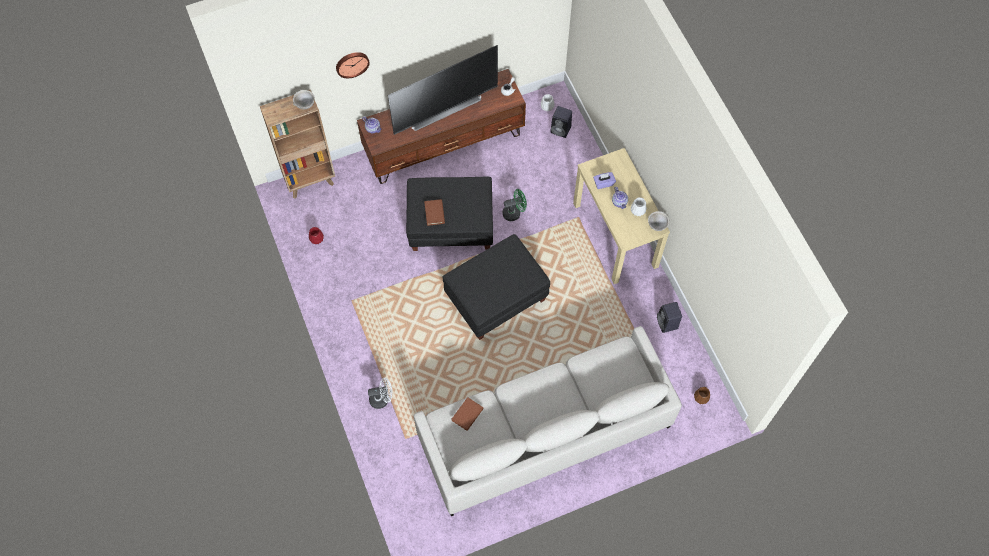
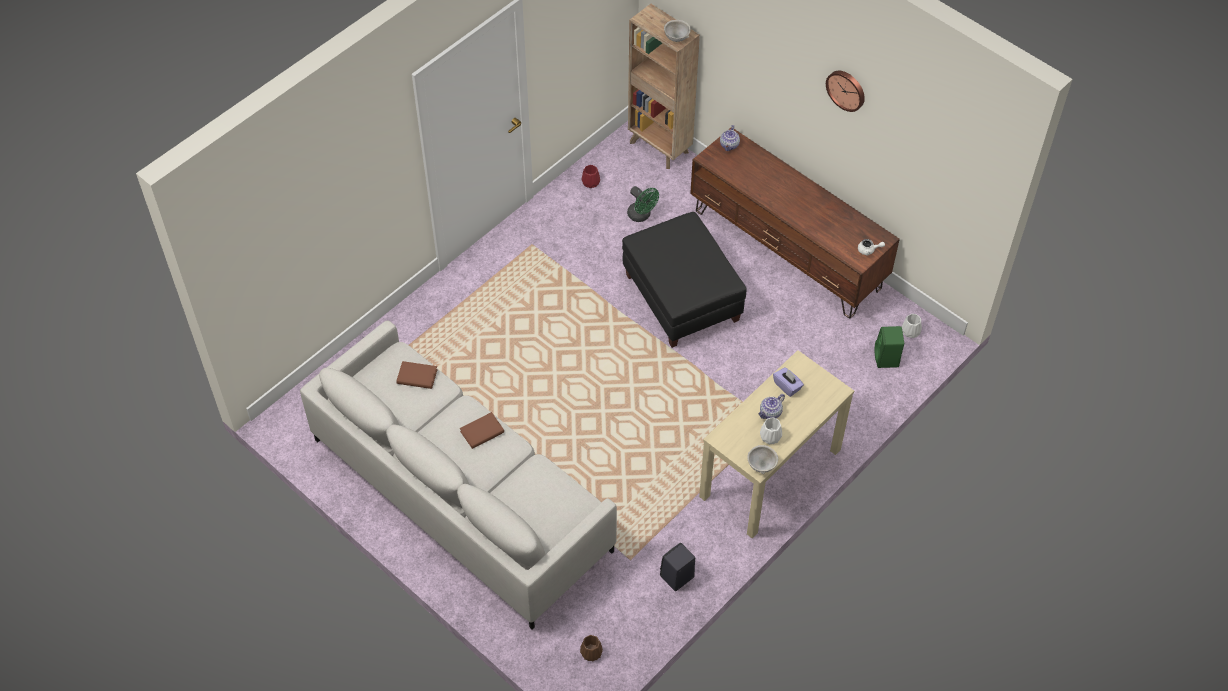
camera: 65 degrees right, 10 degrees down
(352, 63) = (747, 48): wall clock -> wall clock (846, 89)
(382, 399) = (426, 320): white fan -> none
(434, 213) = (661, 252): brown book -> brown book (482, 432)
(443, 108) = (800, 198): television -> none
(496, 298) = (611, 380): black ottoman -> none
(514, 212) = (737, 354): green fan -> green fan (641, 216)
(561, 129) = (887, 359): black speaker -> green speaker

